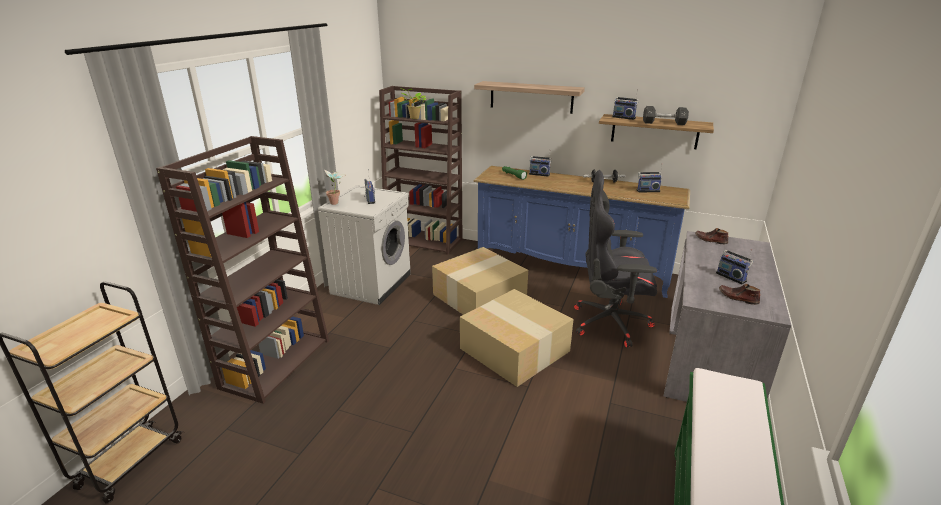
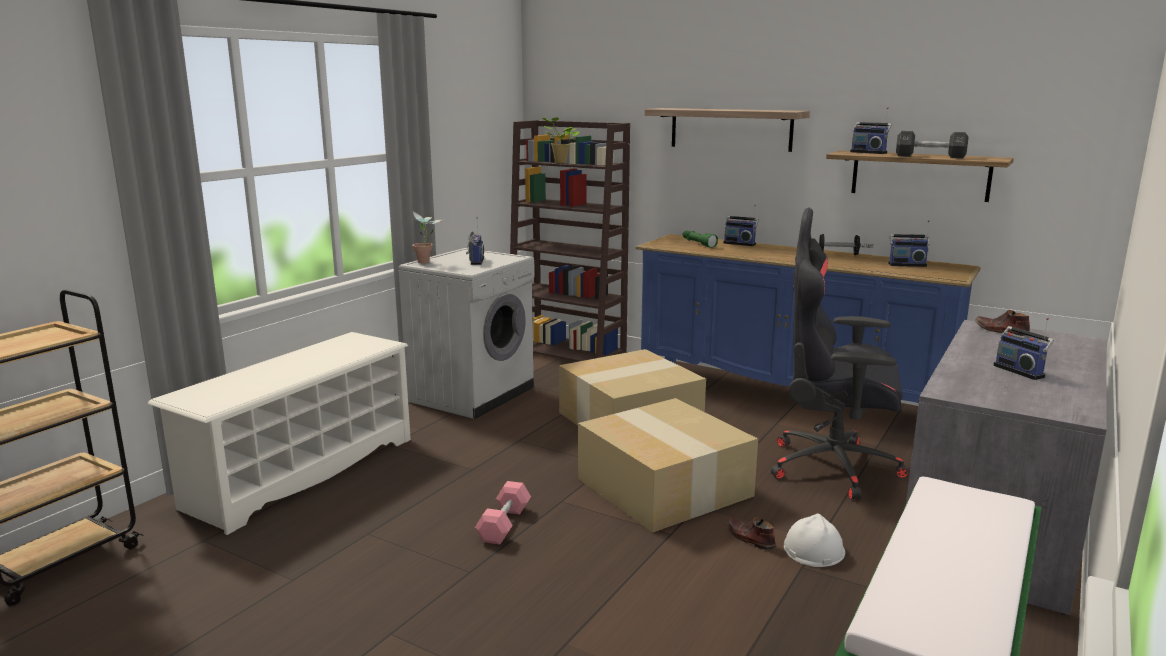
camera: 10 degrees right, 10 degrees down
(276, 362) = (302, 472): brown bookcase -> white shoe rack
(424, 391) = (504, 524): none -> pink dumbbell
(613, 388) = (813, 549): none -> white hard hat
(738, 298) = (1021, 394): brown shoe -> brown shoe (749, 538)

